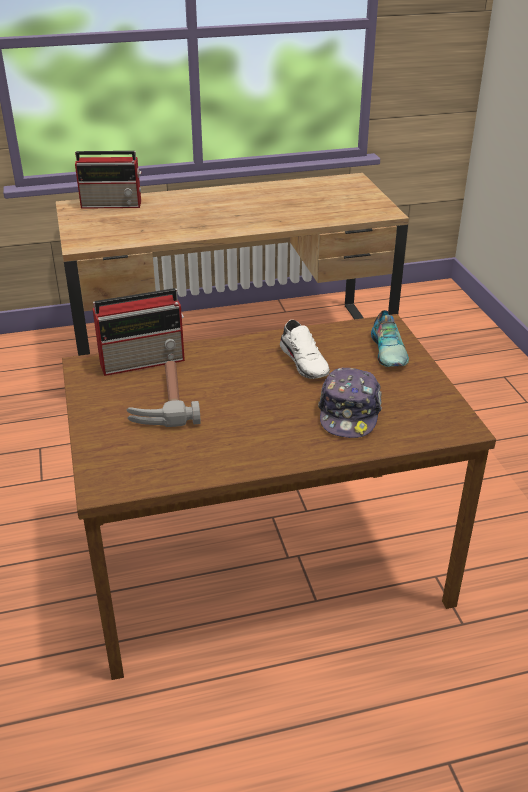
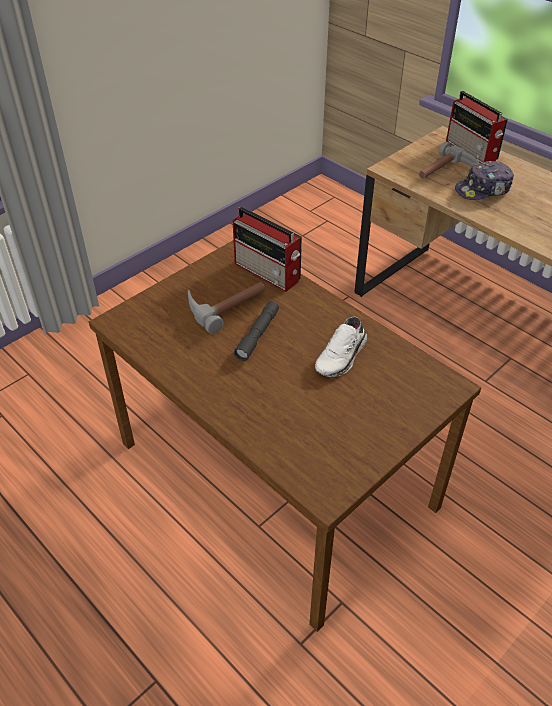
camera: 60 degrees right, 10 degrees up
(124, 224) = (446, 172): none -> hammer
(229, 397) = (257, 335): none -> grey flashlight
(349, 413) = (290, 411): cap -> cap (483, 190)
(389, 350) = (409, 403): shoe -> none

